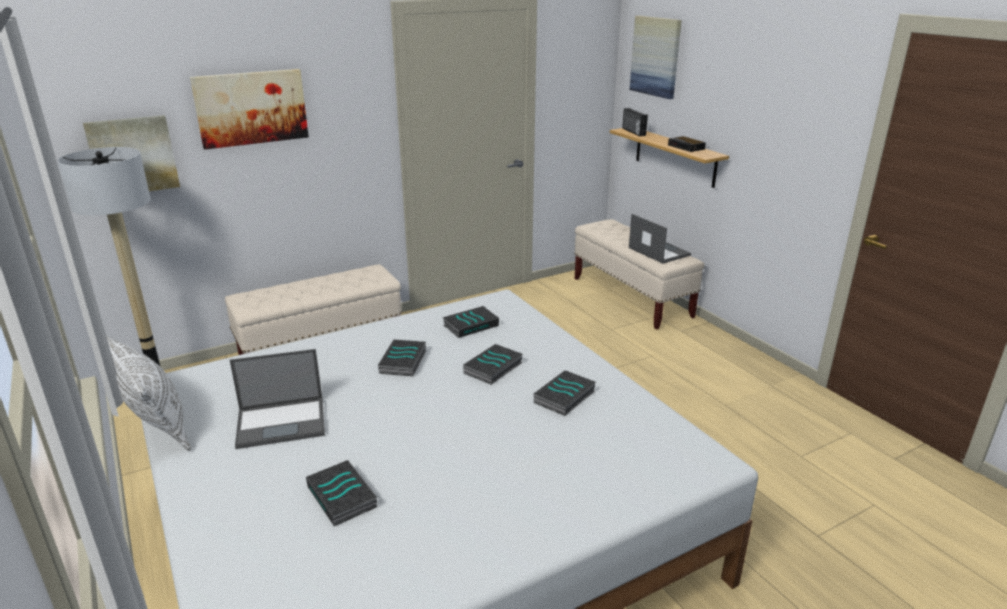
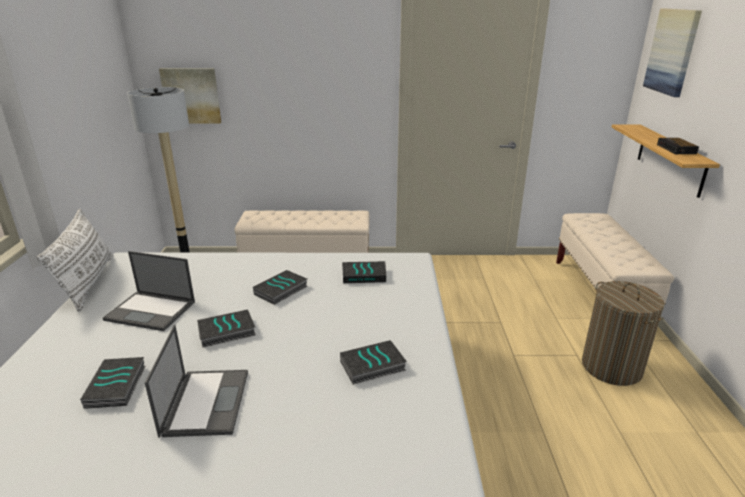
camera: 30 degrees right, 0 degrees up
(251, 108) = (277, 69): picture -> none
(493, 368) = (341, 318): book -> book (226, 332)
(633, 132) = (634, 129): radio -> none
(658, 251) = (627, 253): laptop -> laptop (206, 401)
(683, 357) = (611, 367): none -> laundry basket

